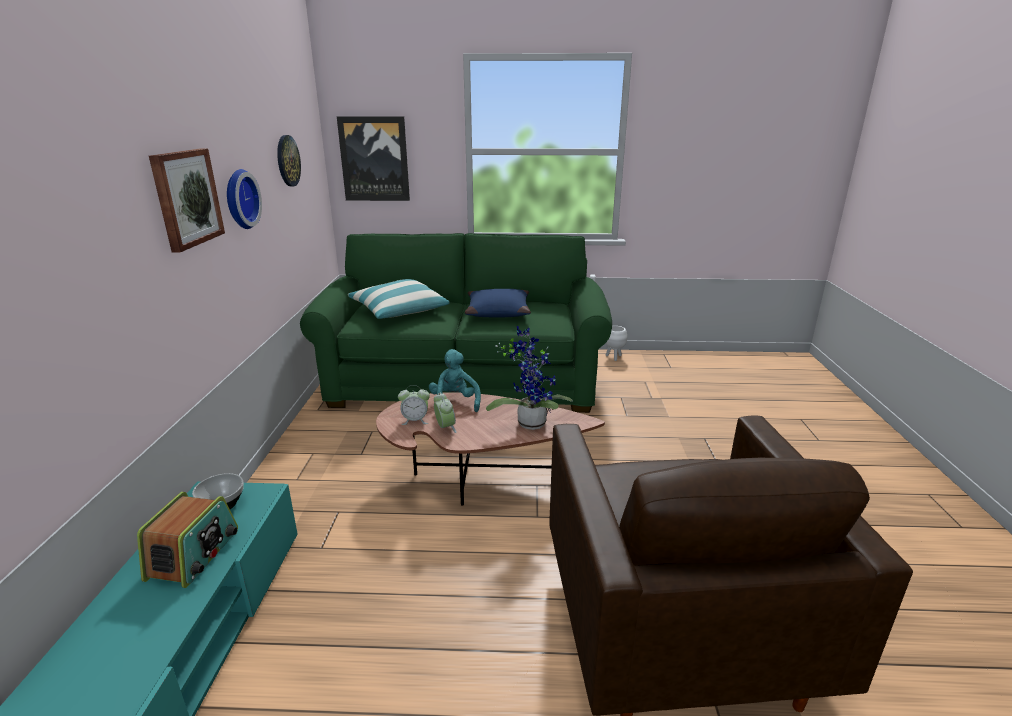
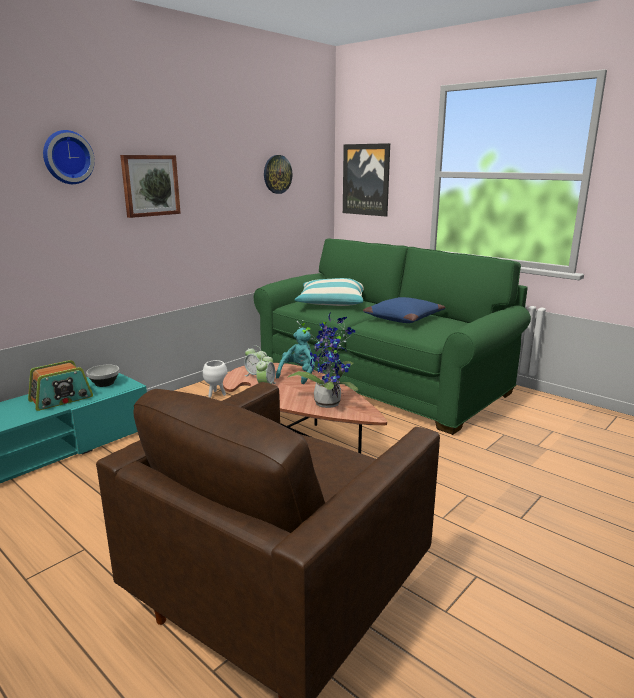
camera: 40 degrees right, 5 degrees down
(239, 199) = (208, 194): wall clock -> wall clock (67, 157)
(614, 357) = (551, 403): white planter -> white planter (216, 394)

